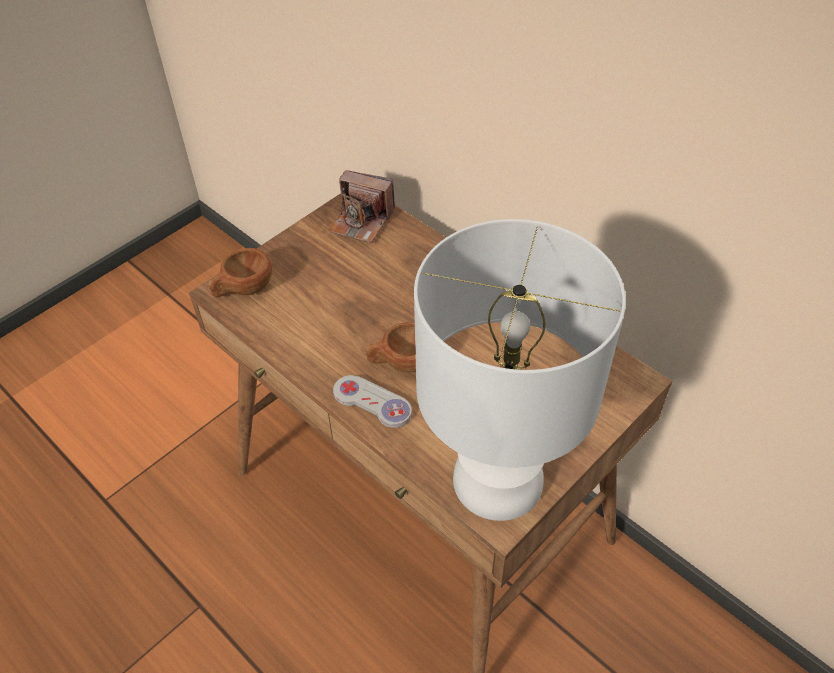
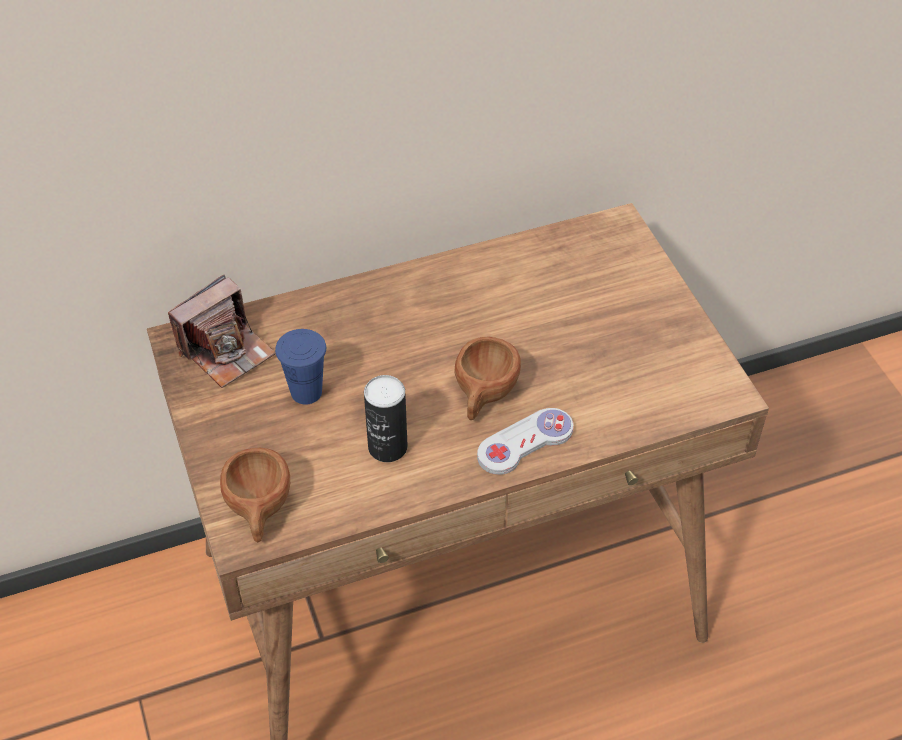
camera: 65 degrees left, 0 degrees up
(327, 329) = (387, 447): none -> can
(350, 271) = (306, 392): none -> blue cup
(498, 482) = (684, 378): white table lamp -> none

